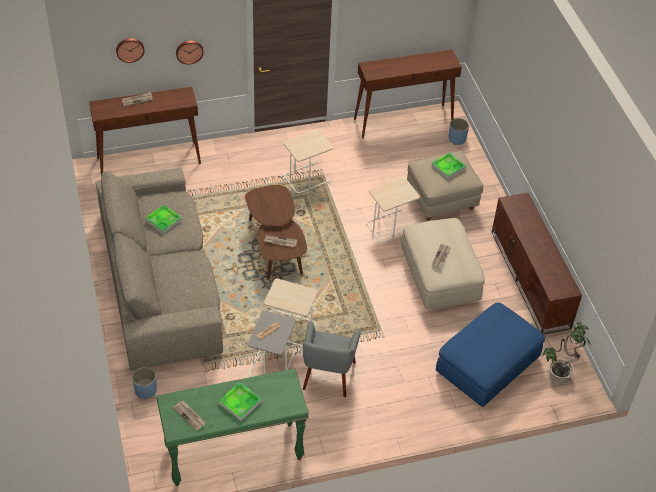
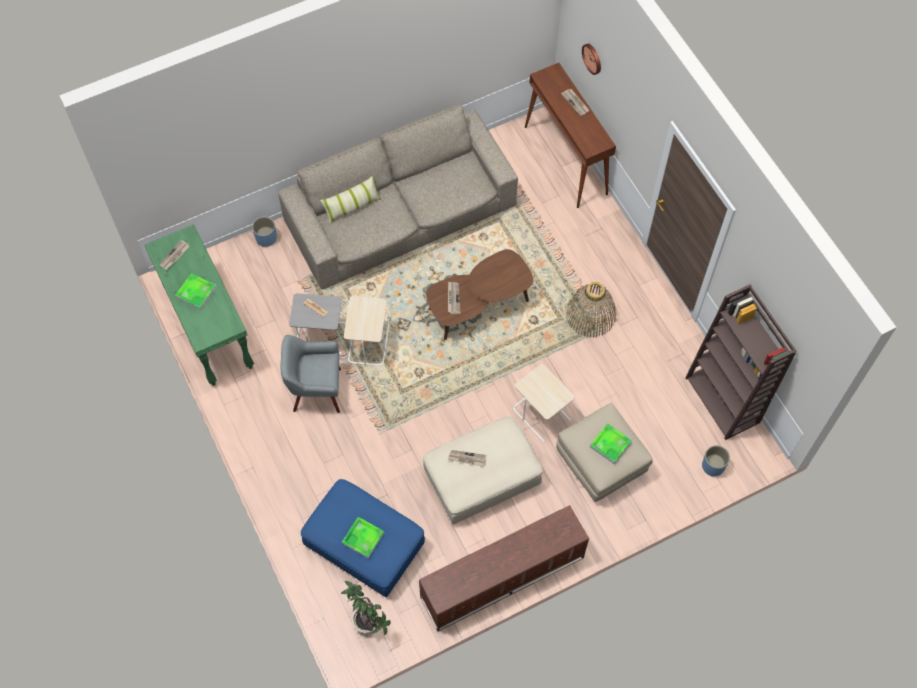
camera: 80 degrees right, 15 degrees up
(163, 220) = (441, 183): tray -> tray (363, 538)
(163, 289) = (352, 207): none -> pillow
(189, 51) = (625, 115): wall clock -> none
(307, 177) = (590, 315): beige side table -> basket
(404, 121) = (723, 400): brown console table -> brown bookcase

